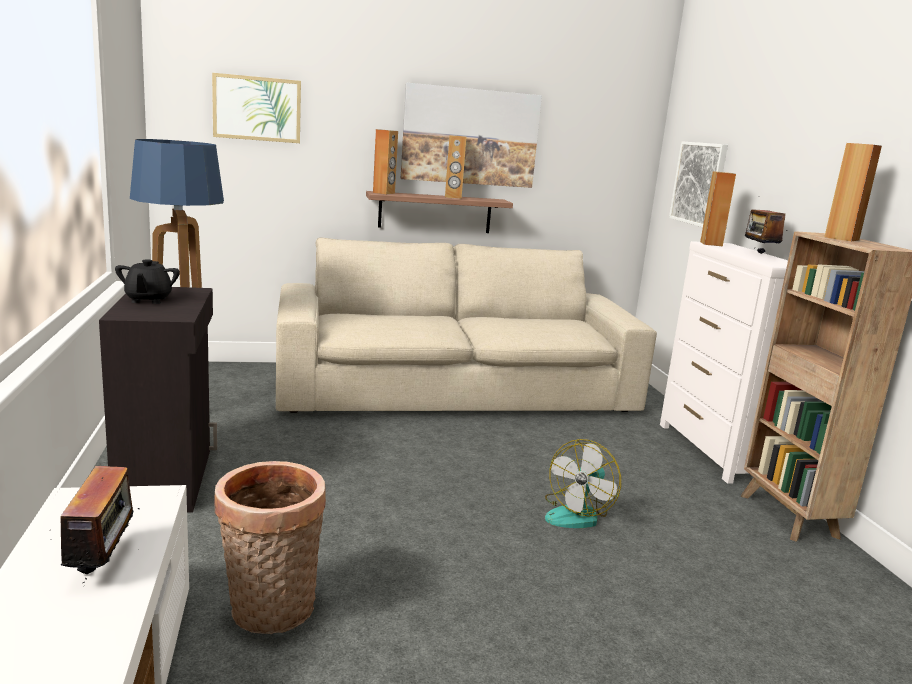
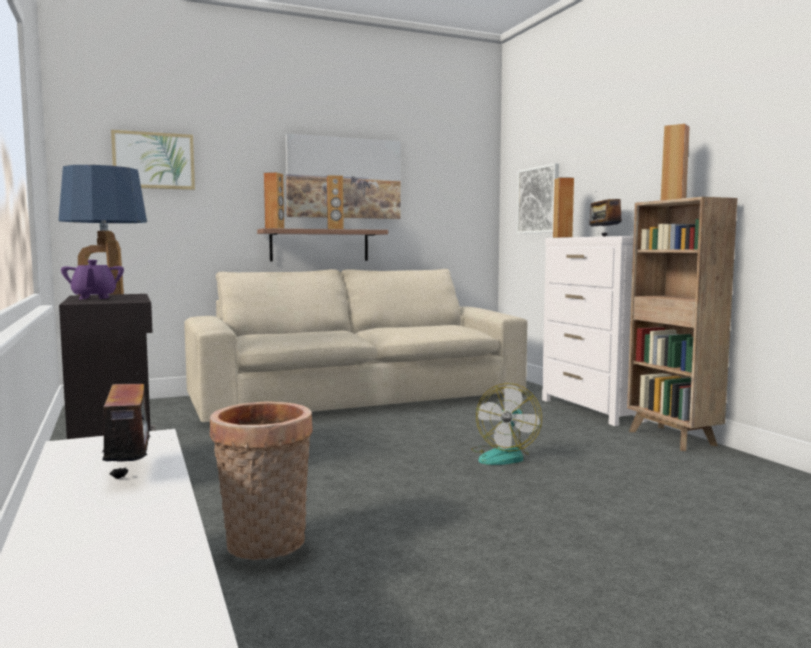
camera: 10 degrees left, 10 degrees down
(148, 300) = (94, 298): black teapot -> purple teapot

